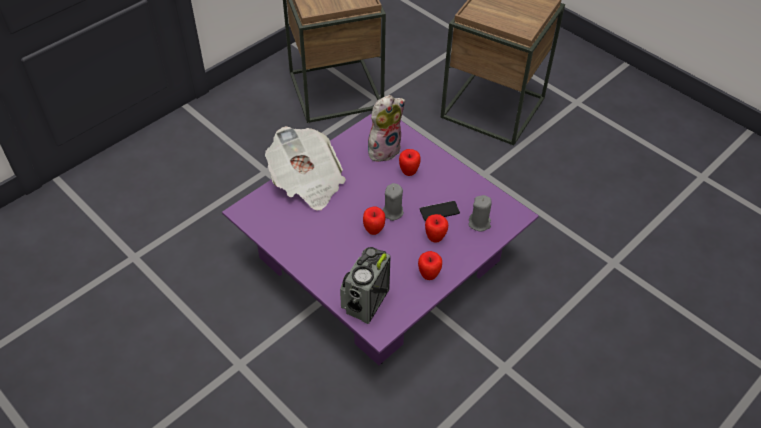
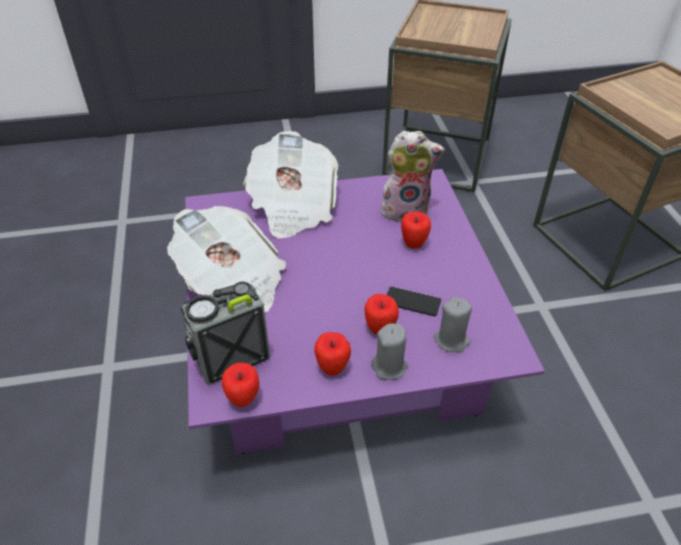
camera: 35 degrees right, 5 degrees down
(318, 253) = (233, 280): none -> newspaper
(374, 230) = (315, 285): apple -> apple (243, 399)
(392, 212) = (355, 276): grey candle -> grey candle (389, 367)

